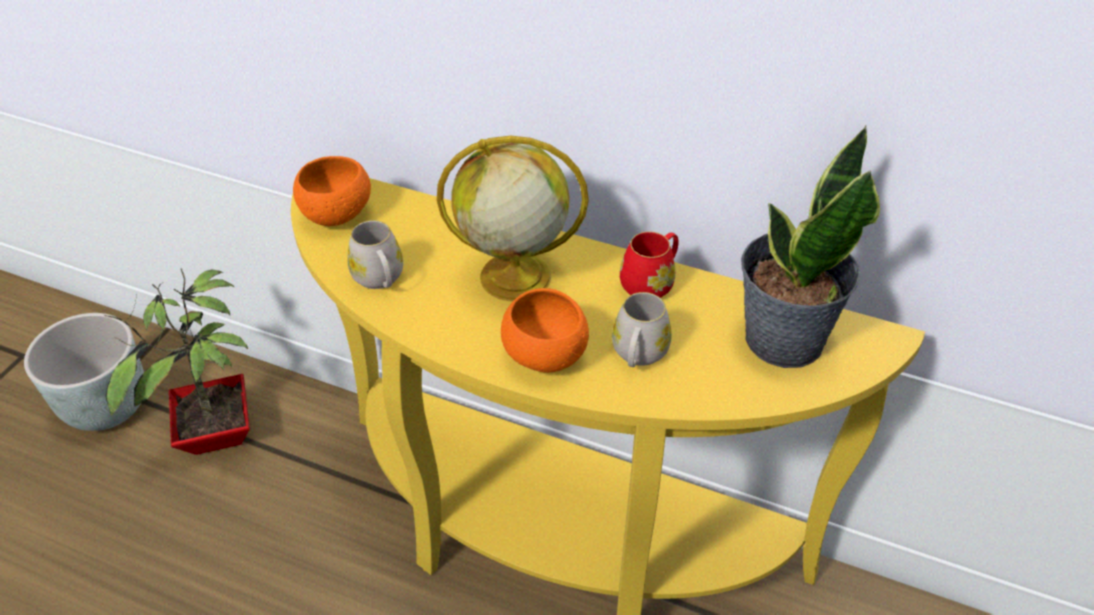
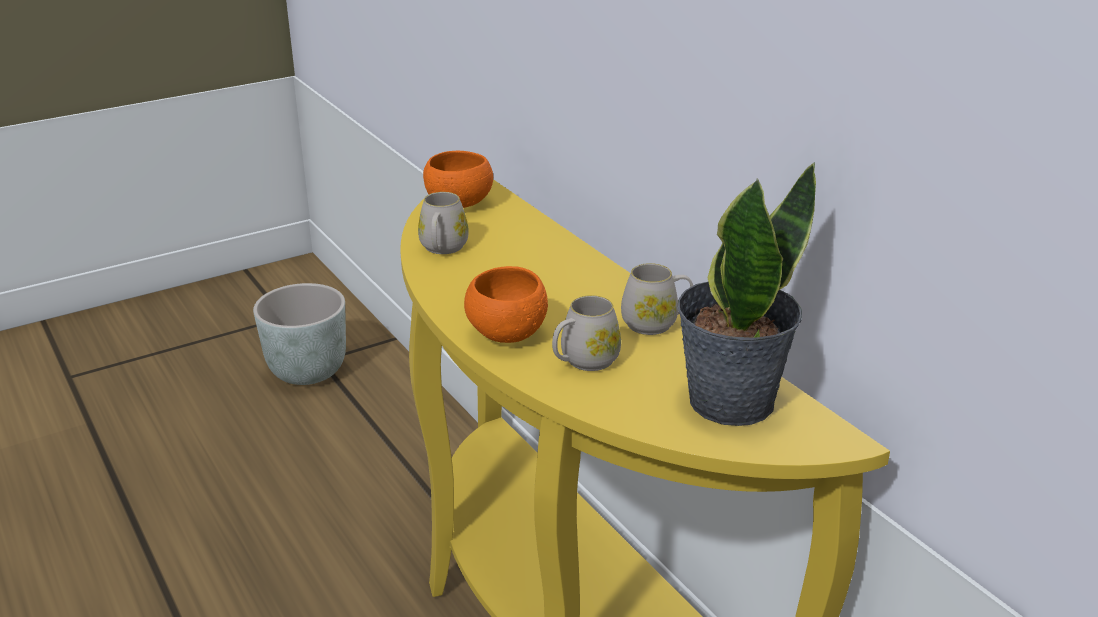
camera: 35 degrees right, 15 degrees down
(218, 437) = (364, 424): potted plant -> none
(513, 277) = (544, 281): globe -> none
(651, 283) = (656, 323): red mug -> white mug

